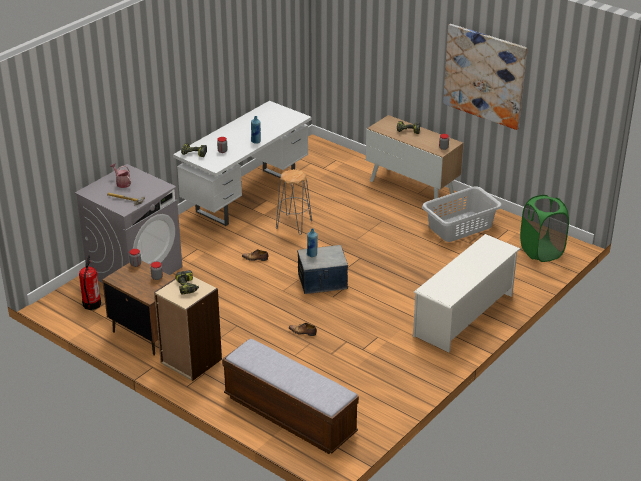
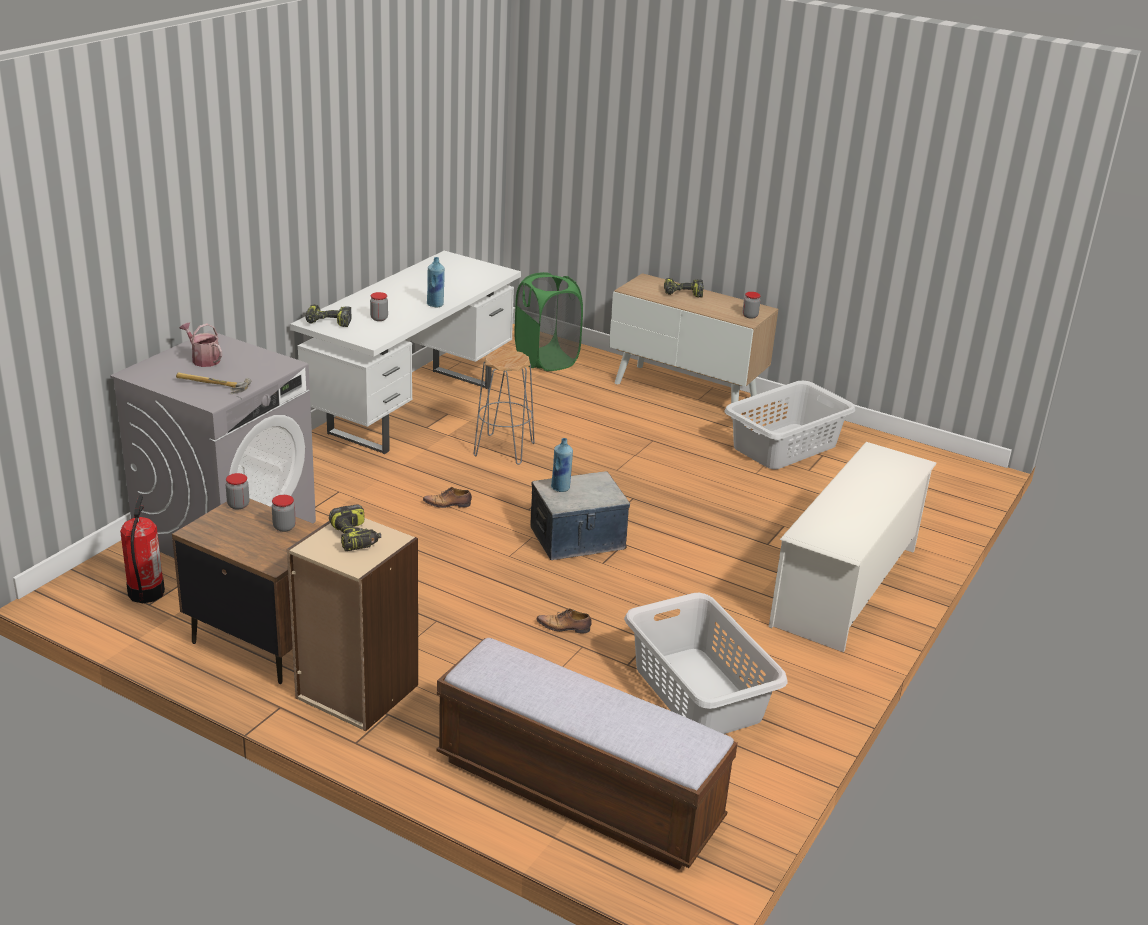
camera: 10 degrees left, 5 degrees down
(363, 370) = (697, 693): none -> grey laundry basket
(484, 76) = (824, 188): picture -> none
(541, 251) = (931, 480): green laundry basket -> green laundry basket (546, 360)

